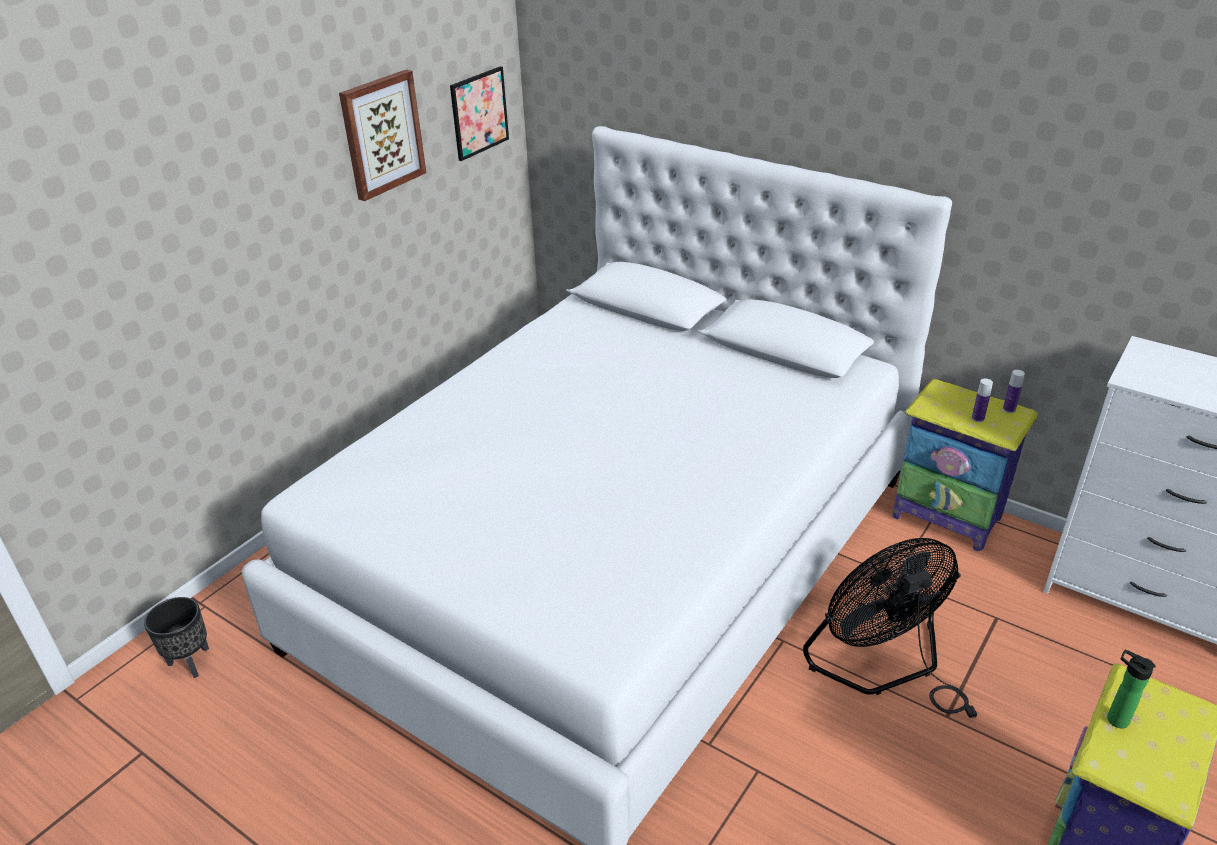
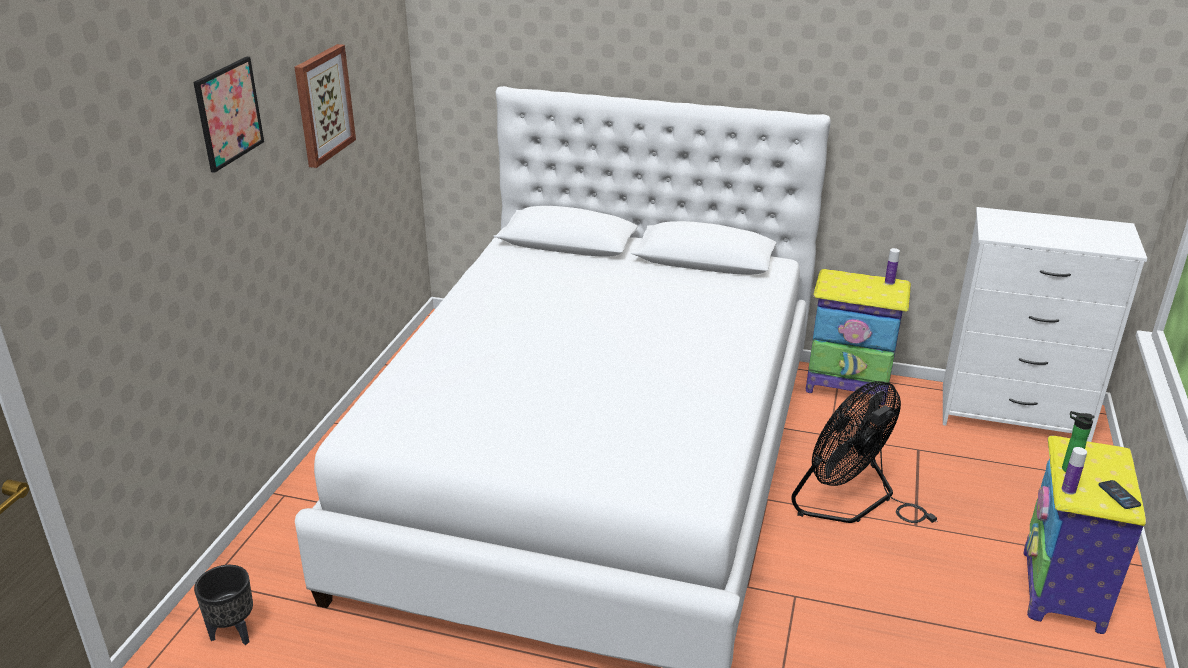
camera: 20 degrees left, 5 degrees down
(479, 113) = (385, 83): picture -> picture (228, 113)
(977, 418) = (870, 292): bottle -> bottle (1068, 490)
(1171, 776) = (1119, 495): none -> phone

